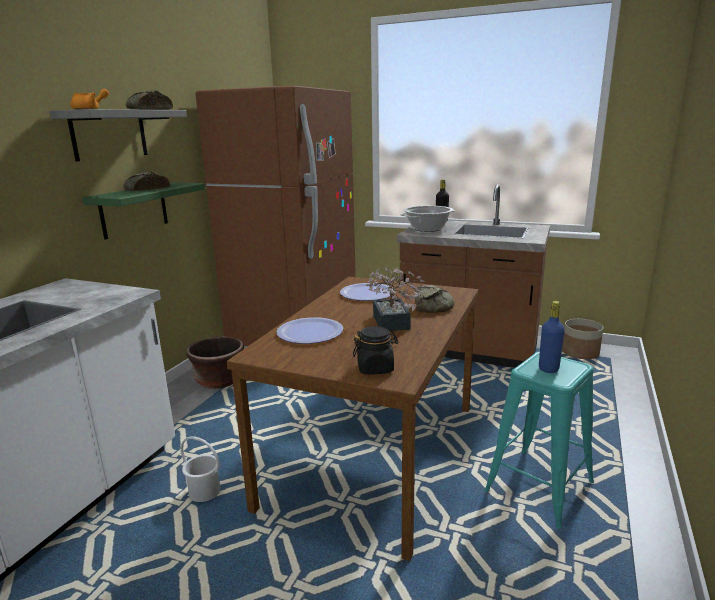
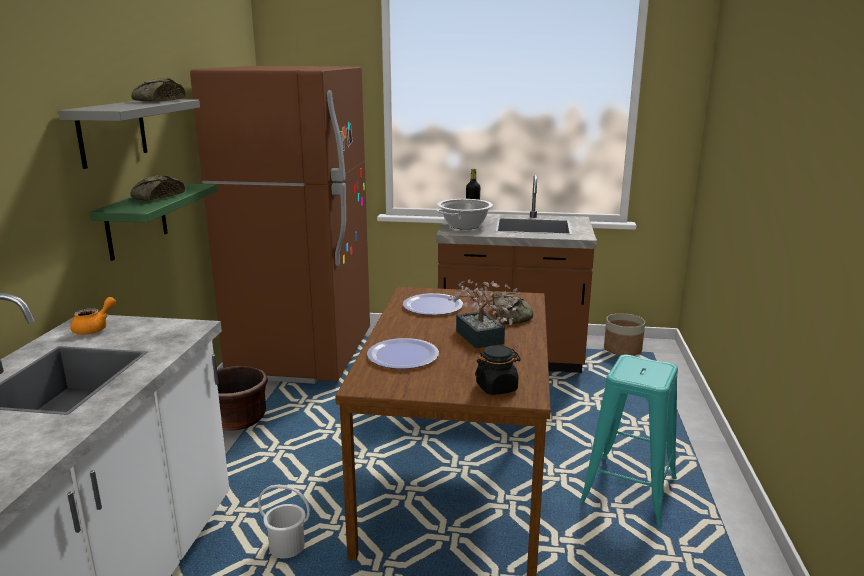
camera: 15 degrees left, 0 degrees up
(90, 109) = (104, 107): orange teapot -> orange teapot (95, 328)
(548, 369) = (639, 371): blue bottle -> none

